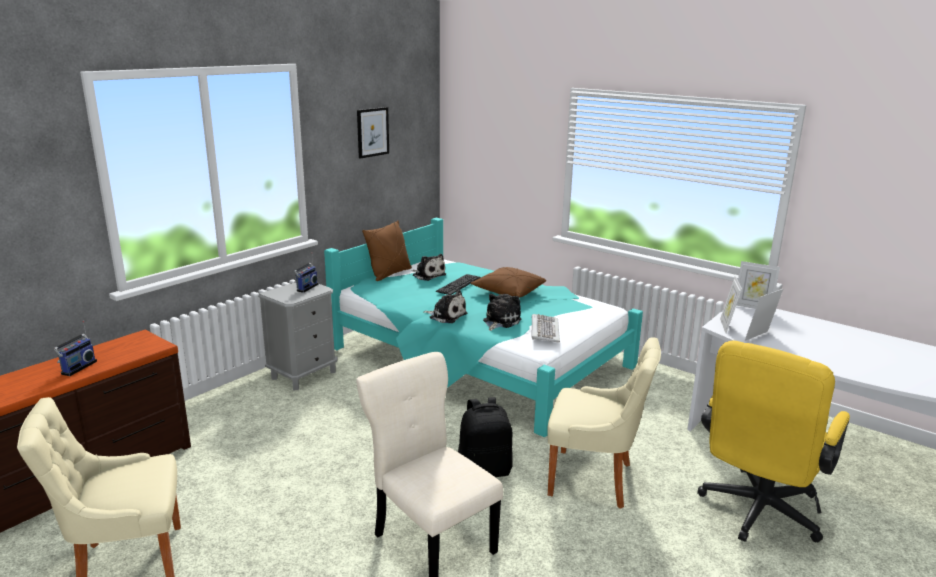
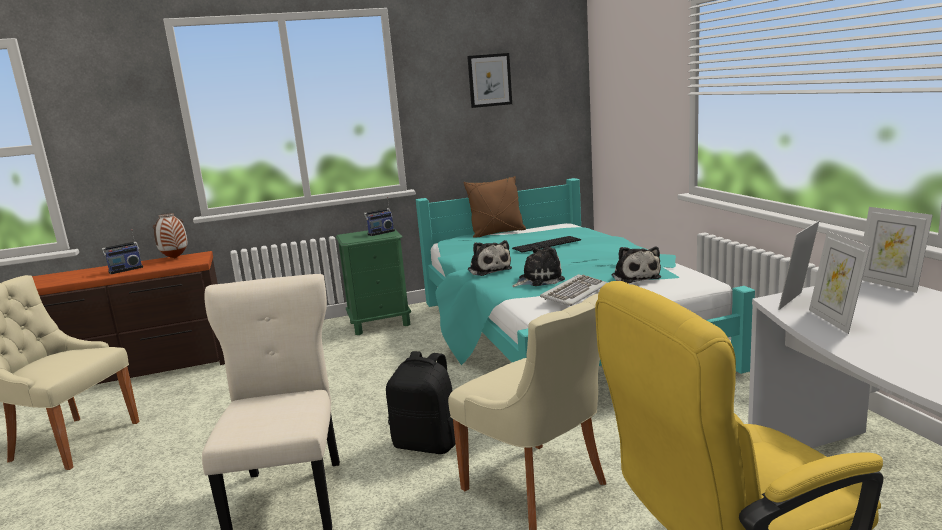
camera: 35 degrees right, 5 degrees down
(116, 345) = (175, 258): none -> vase
(303, 375) = (380, 323): grey nightstand -> green nightstand
(428, 275) = (530, 235): plush toy -> plush toy (635, 277)
(508, 292) = (591, 255): brown pillow -> none
(759, 337) = (834, 320): picture frame -> picture frame turned 90 degrees counterclockwise

